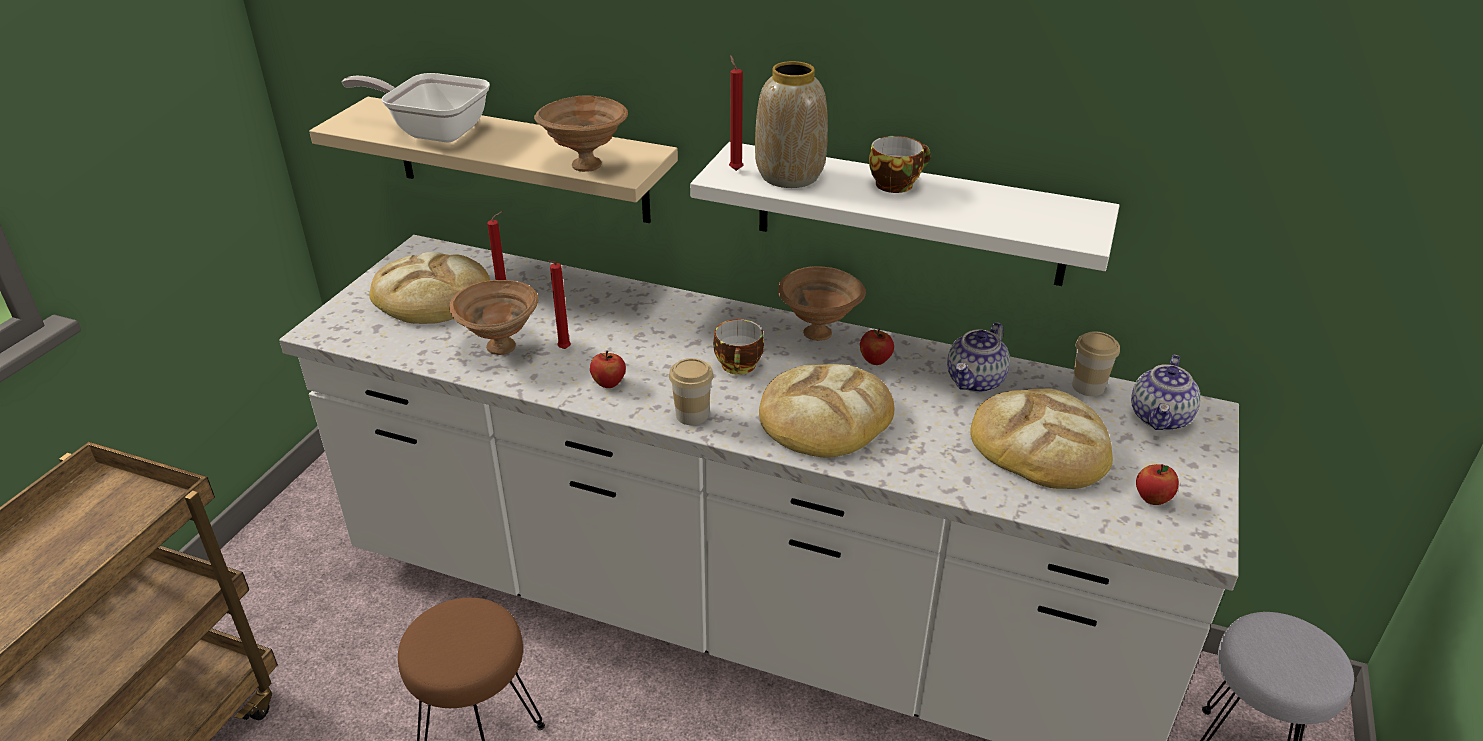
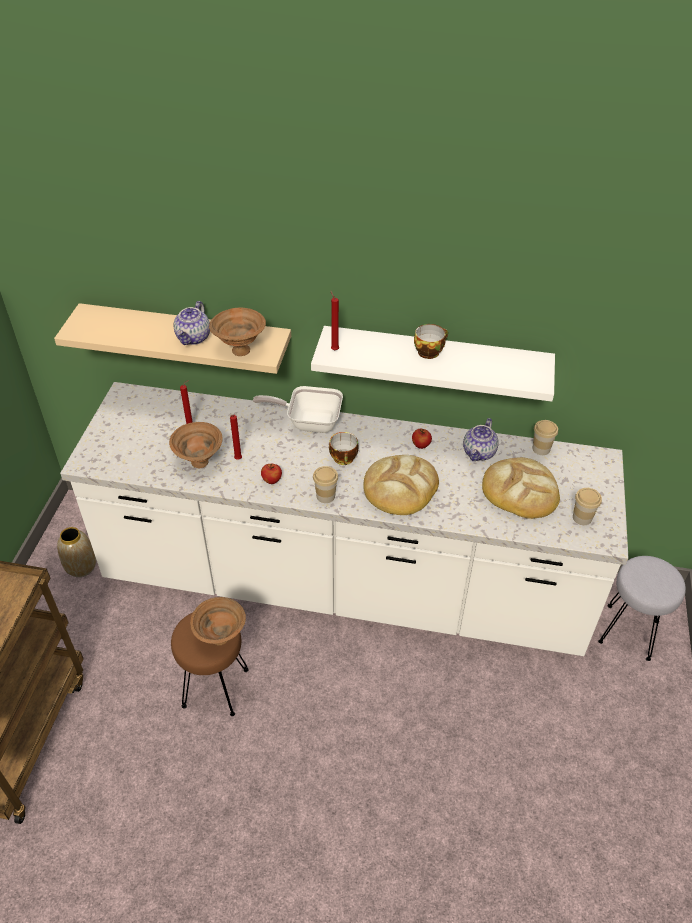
camera: 10 degrees left, 10 degrees up
(432, 295) = (143, 428): bread -> none
(433, 131) = (134, 331): frying pan -> frying pan (309, 422)
(789, 176) = (367, 352): vase -> vase (81, 567)
(819, 333) = (385, 429): brown bowl -> brown bowl (221, 637)
(1152, 499) = (582, 518): apple -> cup
(1160, 418) = (582, 465): teapot -> teapot (194, 338)

